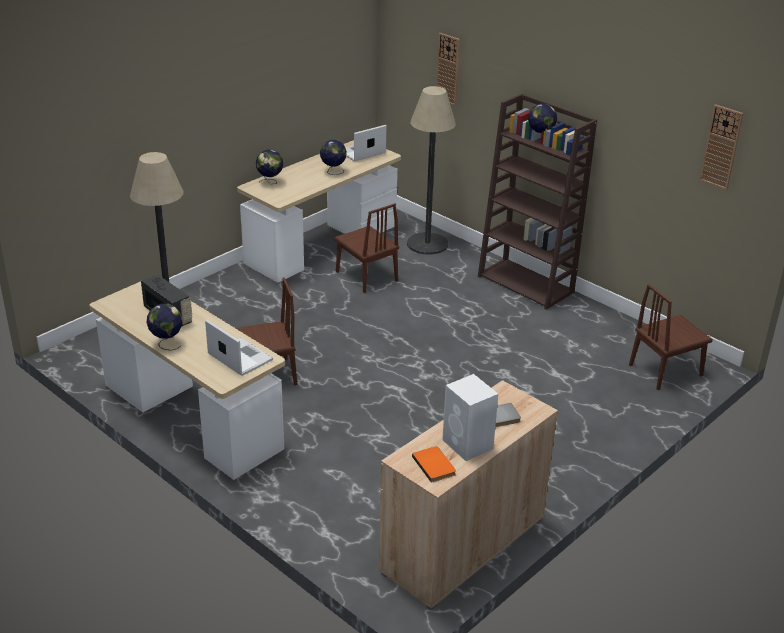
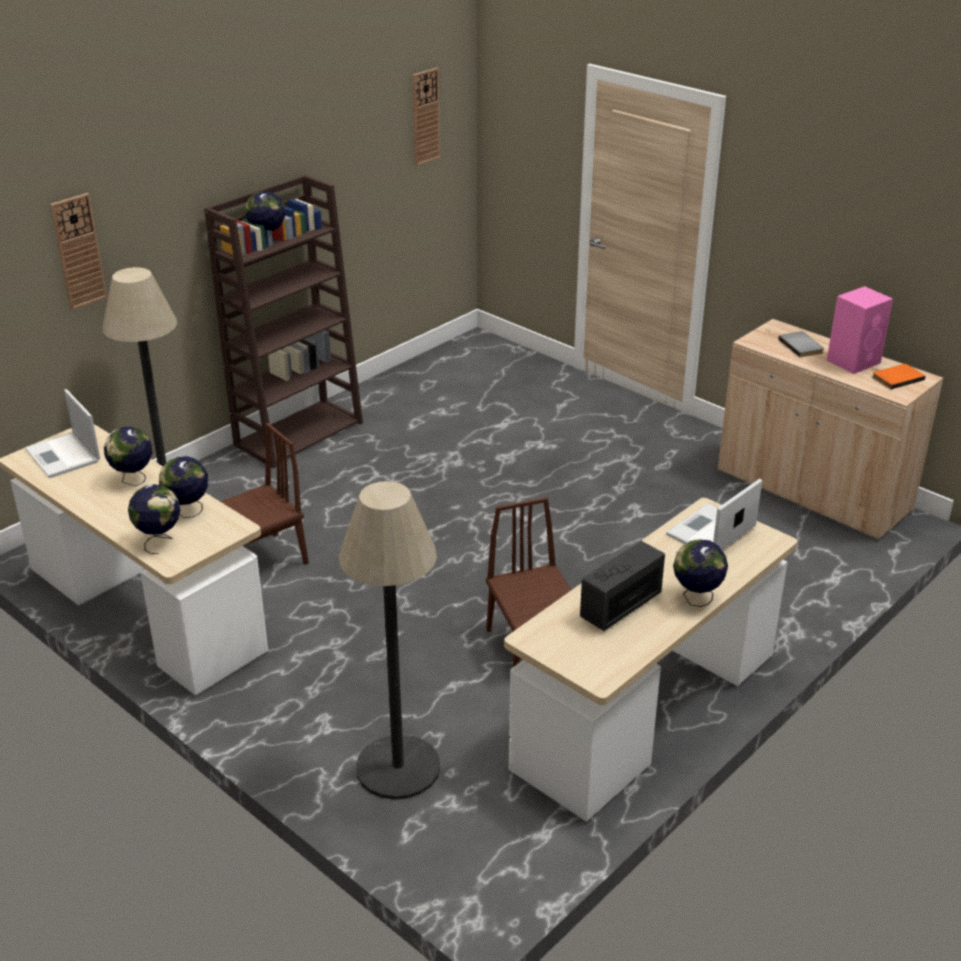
camera: 90 degrees left, 0 degrees up
(298, 188) = (188, 511): none -> globe
(468, 445) = (854, 361): white speaker -> pink speaker
(665, 370) = (488, 363): brown chair -> none

